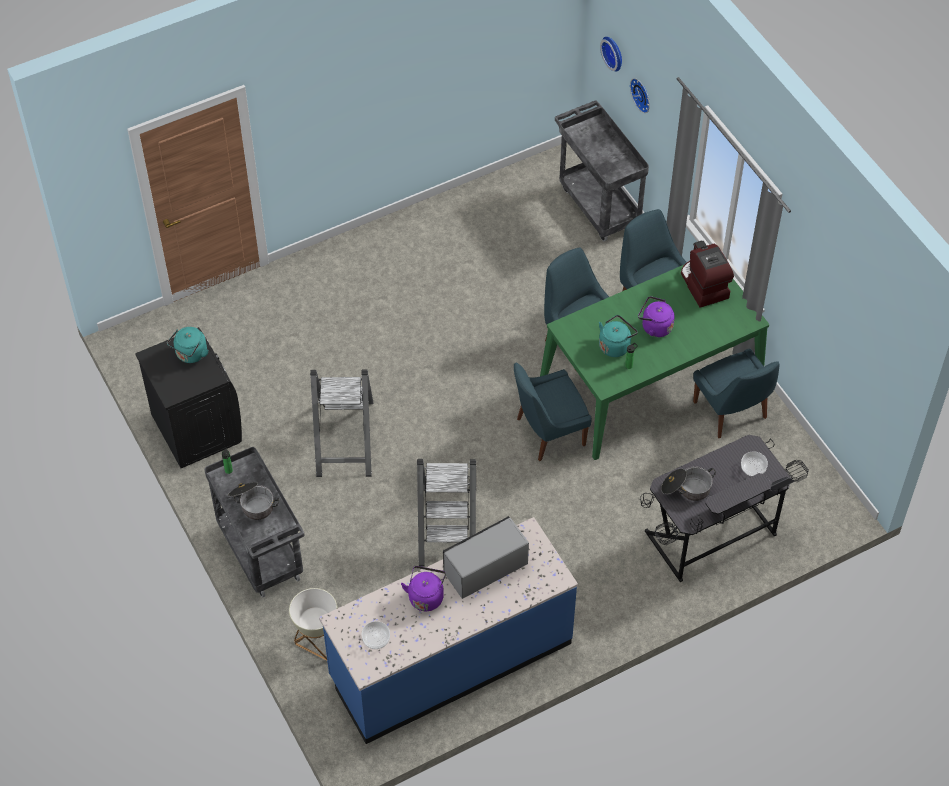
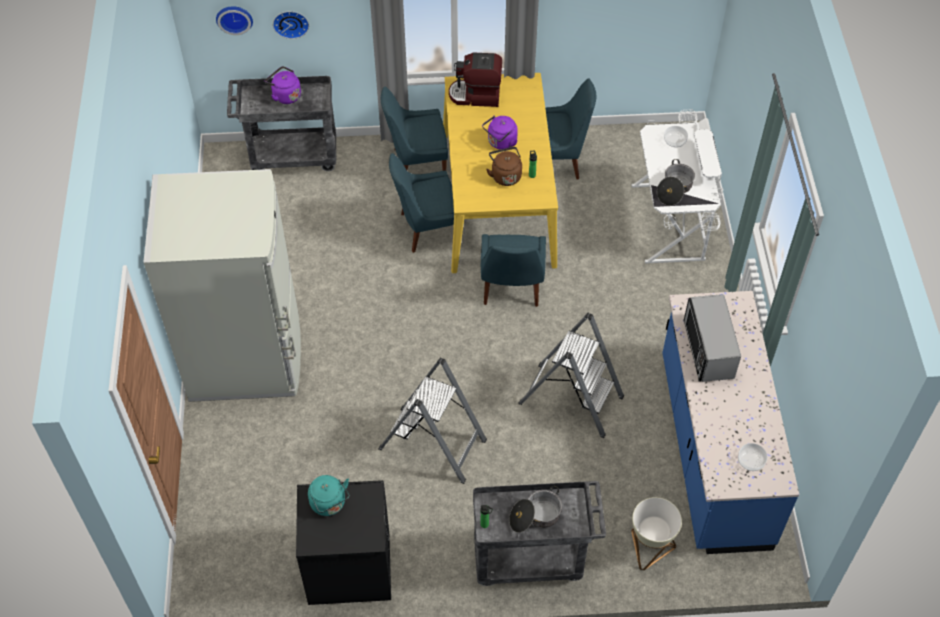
camera: 65 degrees left, 0 degrees up
(363, 271) = (246, 356): none -> white fridge
(426, 596) = (719, 405): purple kettle -> purple kettle (285, 95)
(615, 345) = (505, 175): turquoise kettle -> brown kettle
(651, 381) = (497, 198): green dining table -> yellow dining table
(712, 536) = (671, 222): black desk -> white desk

